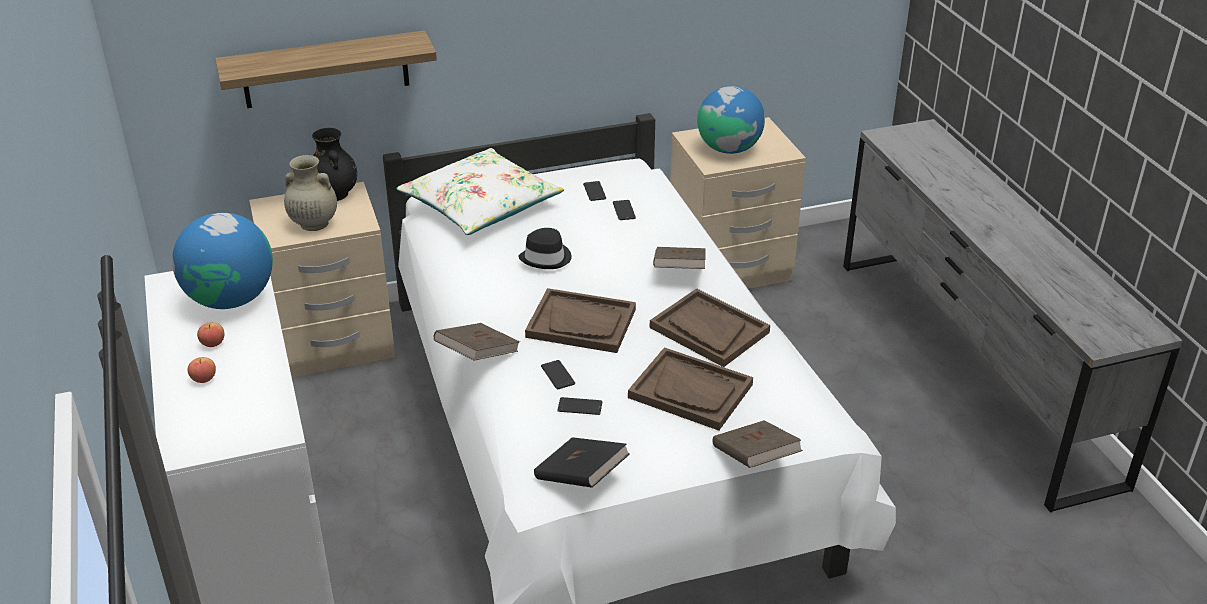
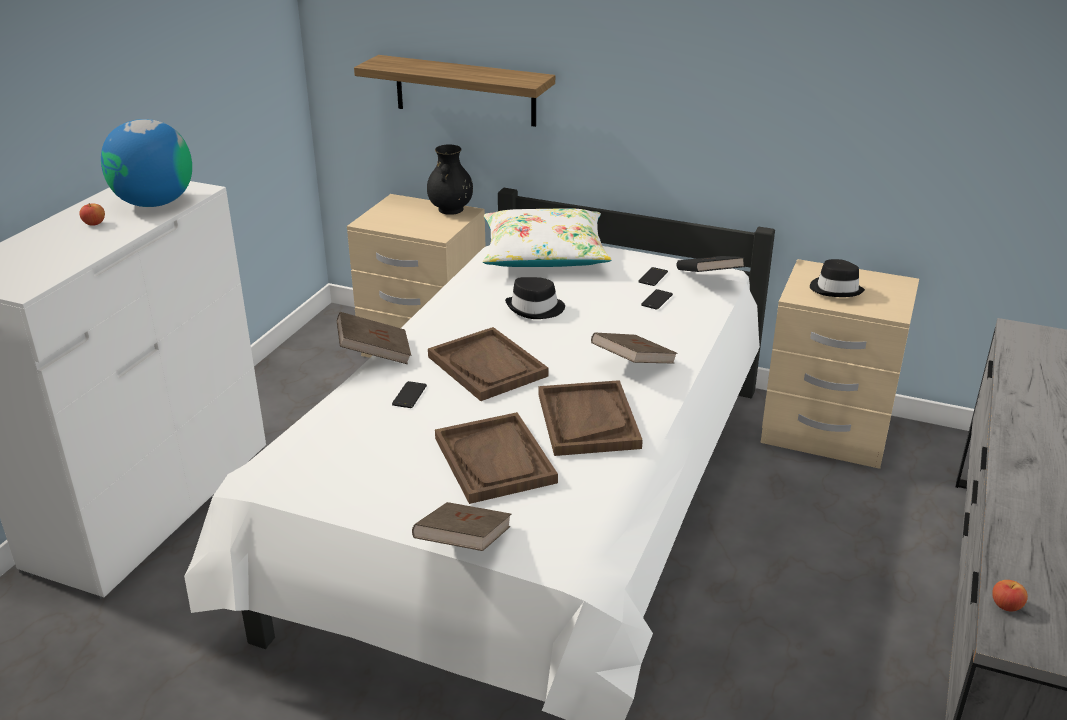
camera: 40 degrees right, 5 degrees down
(204, 379) = (49, 241): apple -> apple (1006, 606)
(313, 223) = (406, 222): beige vase -> none
(580, 407) = (388, 426): phone -> none
(581, 478) = (305, 479): black book -> black book (708, 279)
(729, 148) = (836, 289): globe -> black hat

